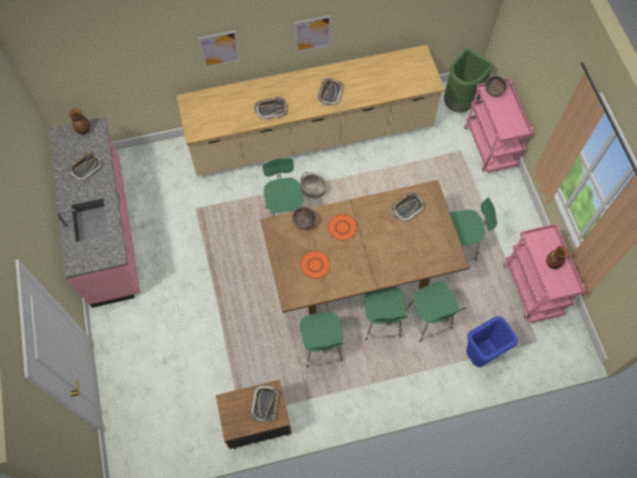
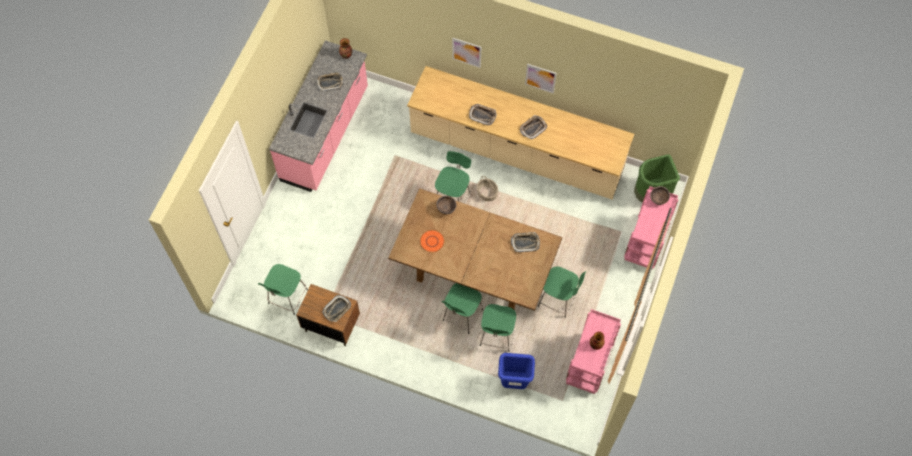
camera: 35 degrees right, 0 degrees up
(321, 349) = (408, 306): green stool -> green stool (287, 298)
(342, 228) = (469, 228): orange plate -> none

